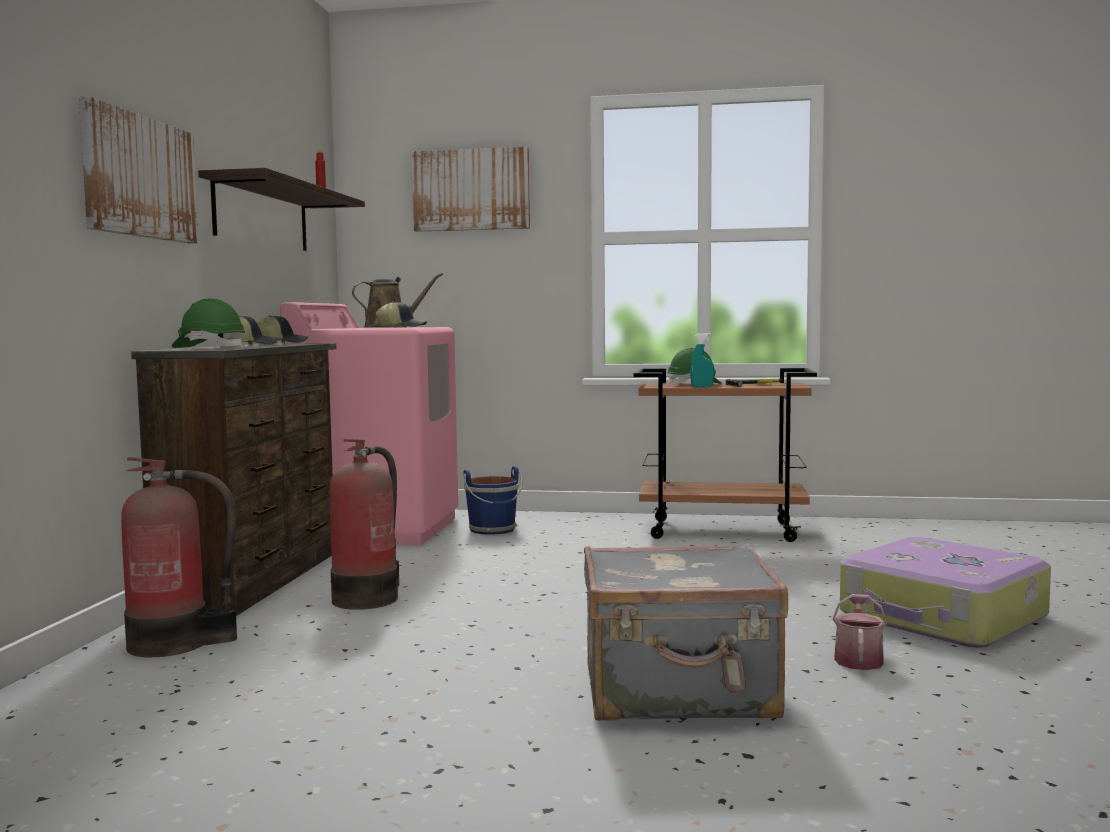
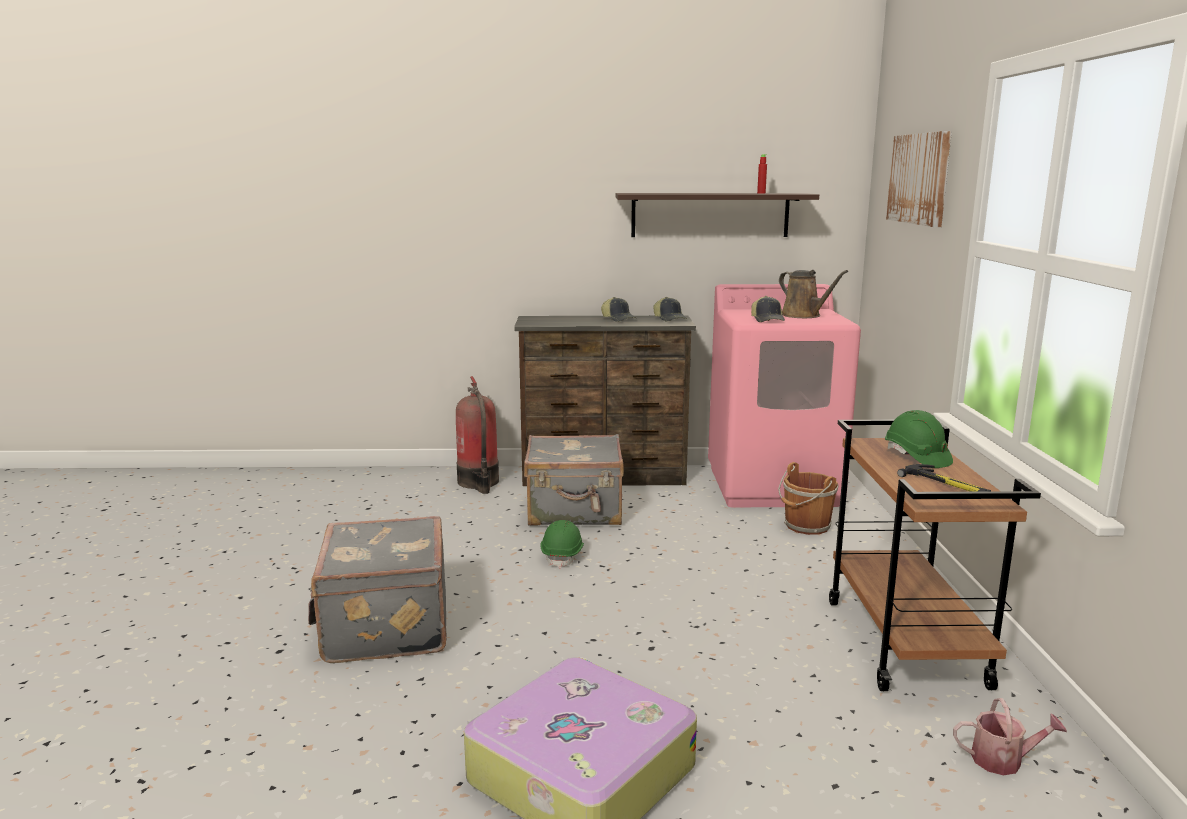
camera: 80 degrees right, 10 degrees up
(139, 177) = (545, 208): picture -> none
(209, 348) = (557, 320): green hard hat -> green hard hat (563, 555)
(368, 598) = (575, 512): fire extinguisher -> grey suitcase
(493, 530) = (806, 526): blue bucket -> brown bucket
(702, 387) = (875, 461): turquoise spray bottle -> none
(858, 658) = (447, 706): watering can -> watering can (1003, 760)

